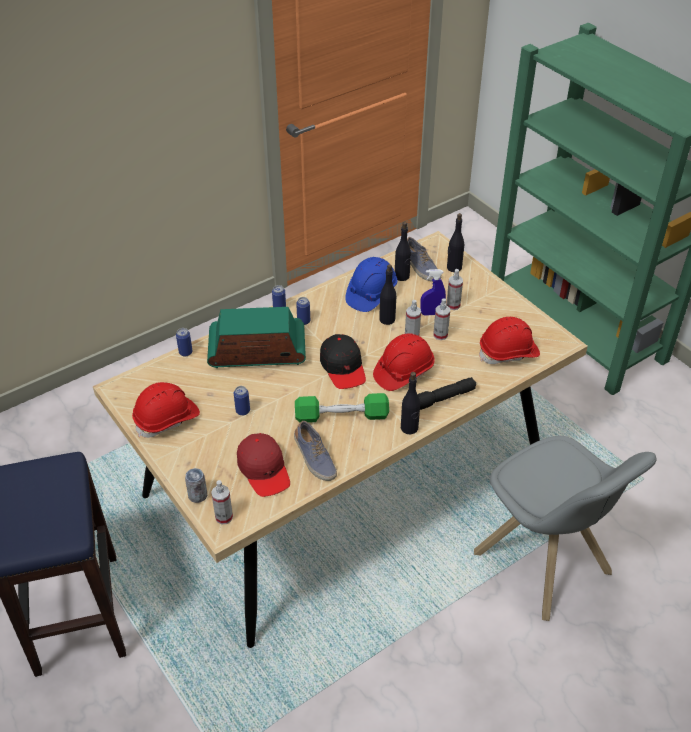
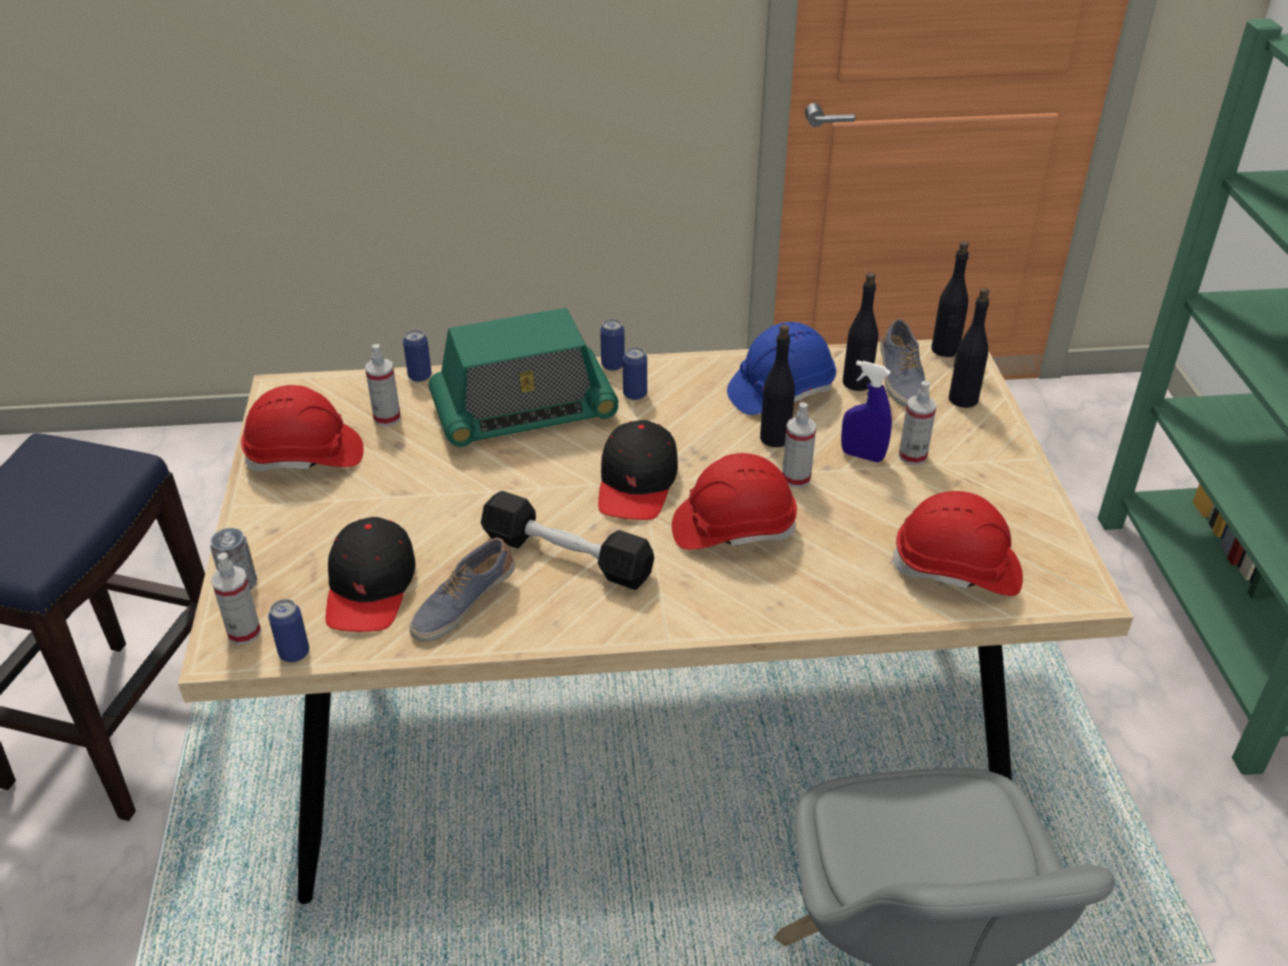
camera: 30 degrees right, 5 degrees down
(243, 411) = (422, 487): can -> can (294, 653)
(257, 351) = (524, 412): radio -> radio turned 135 degrees clockwise
(264, 470) = (370, 587): red cap -> black cap
(314, 459) = (462, 604): shoe -> shoe turned 45 degrees clockwise
(341, 416) = (567, 556): green dumbbell -> black dumbbell
(409, 428) = (665, 622): black bottle -> black bottle (945, 350)
(440, 335) = (849, 494): spray bottle -> spray bottle (387, 418)
(442, 399) = (764, 599): black flashlight -> none

